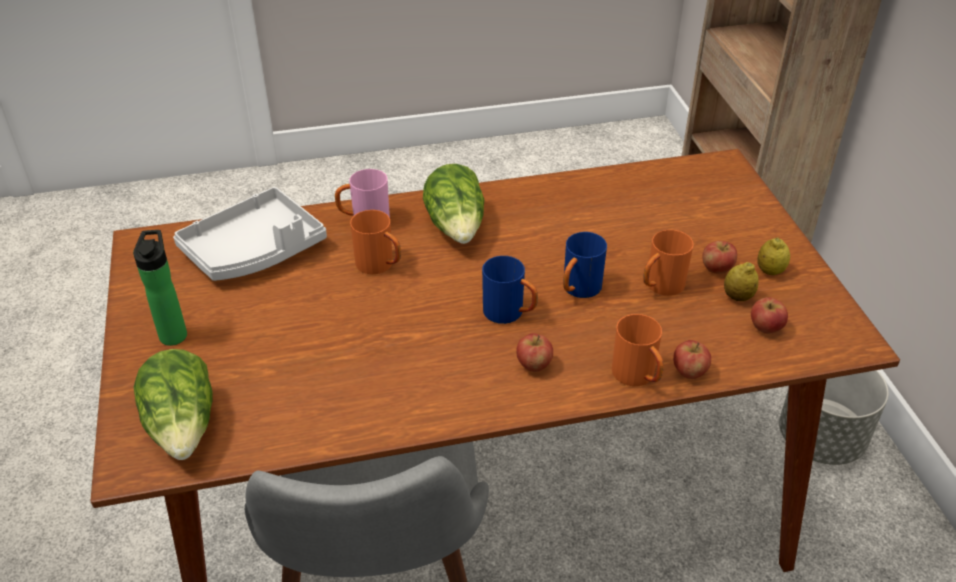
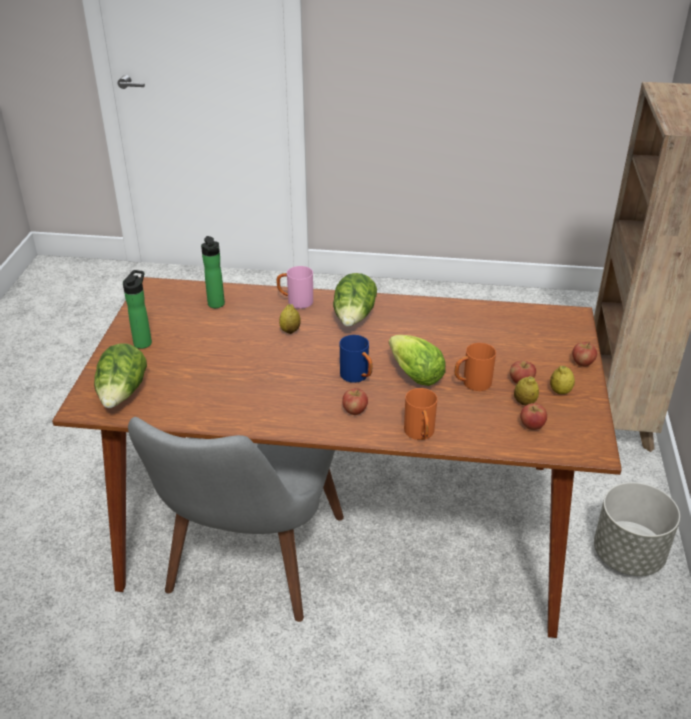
camera: 20 degrees right, 5 degrees down
(254, 251) = (217, 305): grey tray -> bottle
(380, 266) = (290, 331): orange mug -> lemon
(578, 290) = (412, 373): blue mug -> lettuce
(689, 372) = (458, 440): apple -> apple (582, 363)

